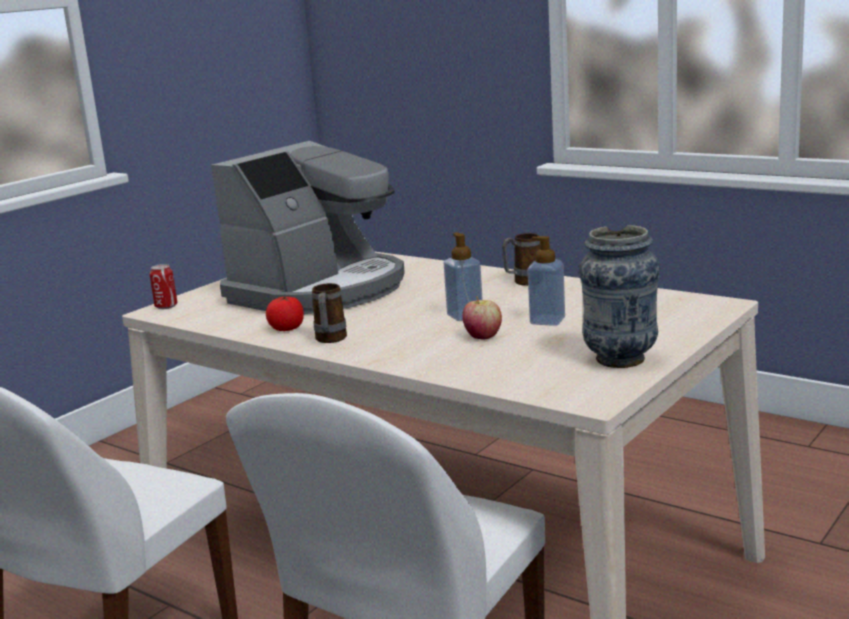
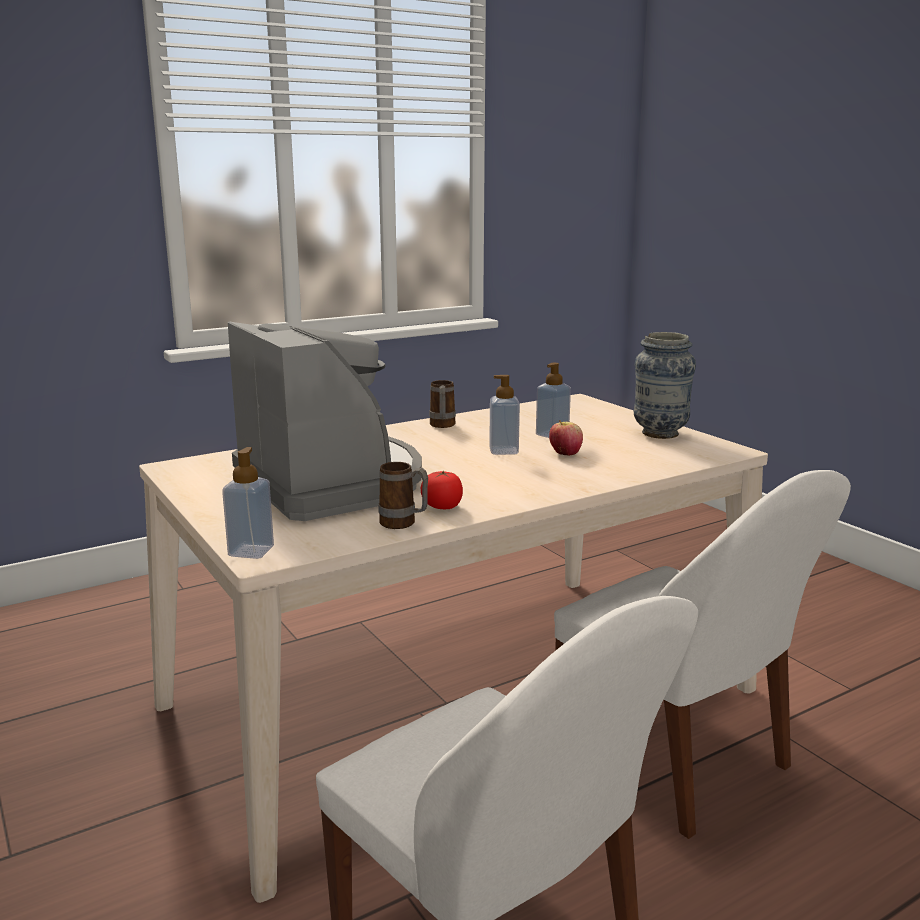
camera: 70 degrees left, 0 degrees up
(166, 306) = (251, 551): can -> soap dispenser
(330, 340) = (505, 496): mug -> mug (404, 524)

